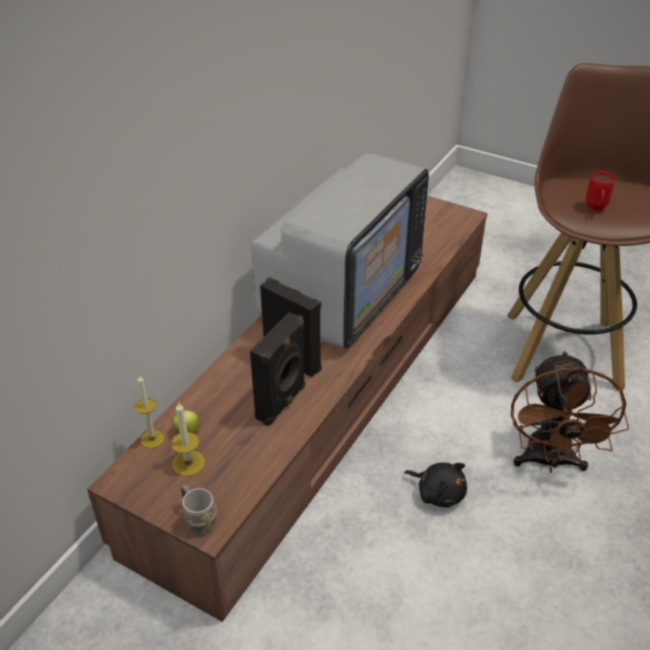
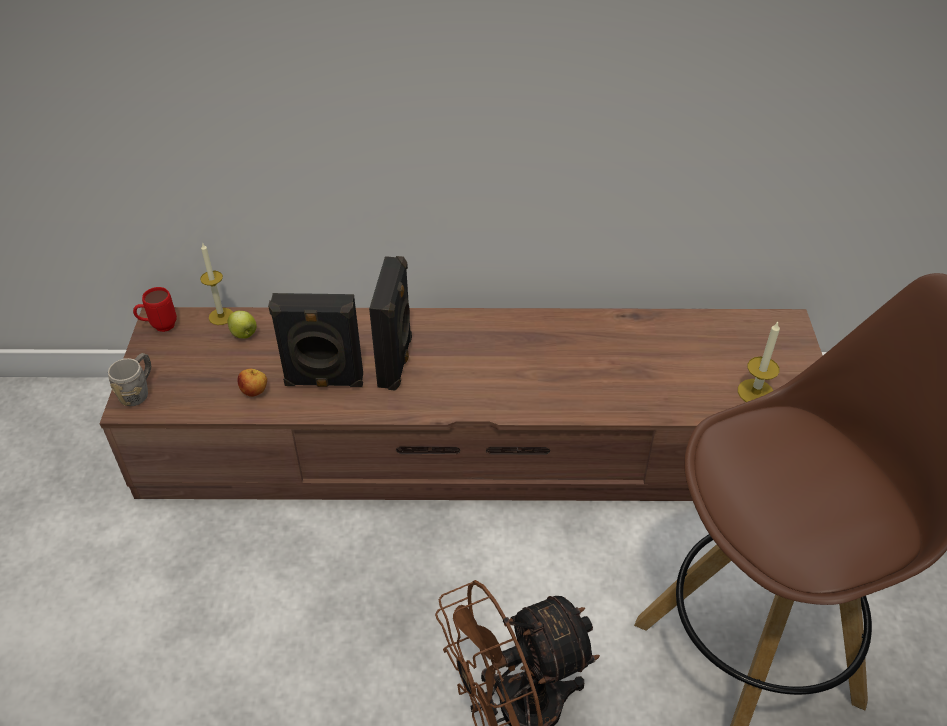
camera: 60 degrees right, 5 degrees up
(188, 463) = (203, 353): candle -> candle (755, 392)
(260, 445) = (255, 392): none -> apple
(341, 295) = (534, 355): television -> none
(438, 493) = (388, 610): black plush toy -> none
(595, 209) = (765, 485): red mug -> red mug (159, 327)

